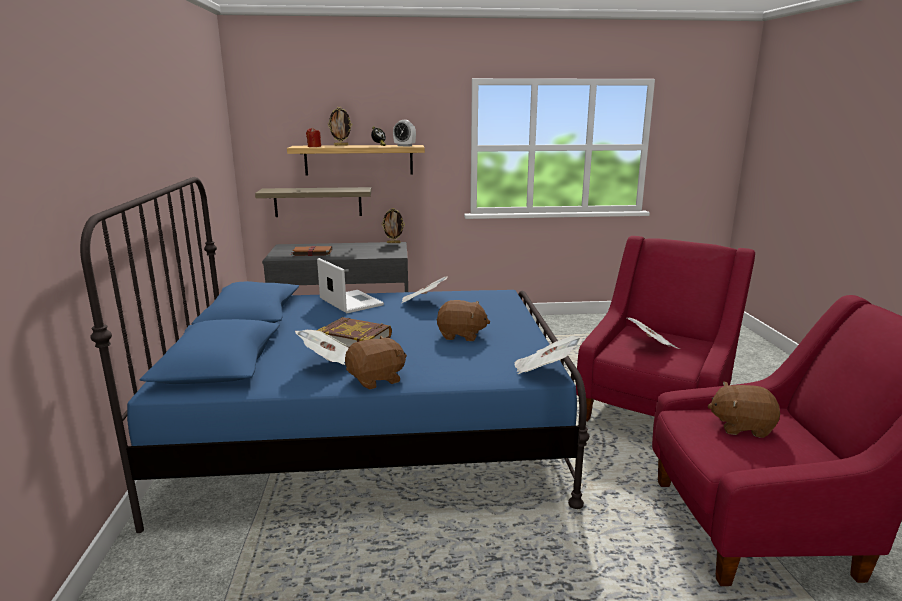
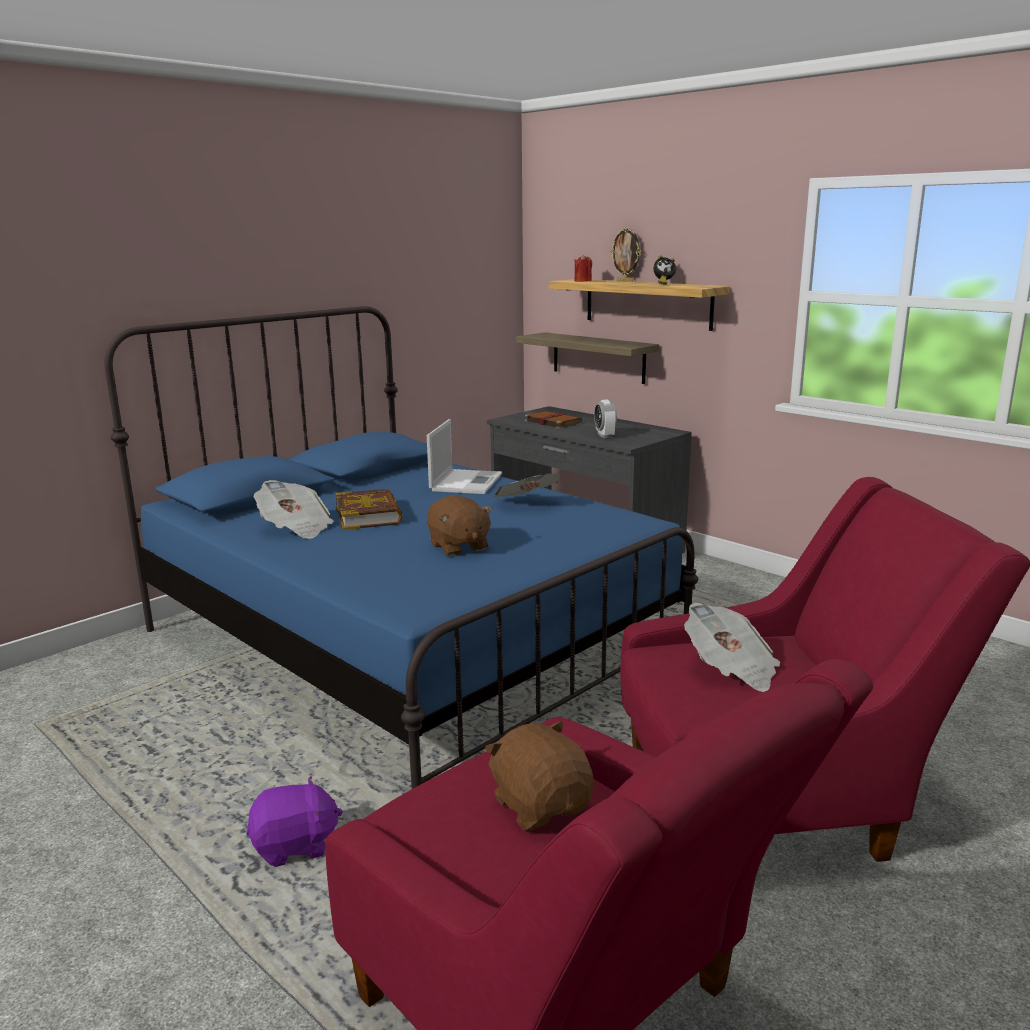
camera: 50 degrees right, 0 degrees up
(376, 379) = (283, 553): brown plush toy -> none
(393, 243) = (671, 430): picture frame -> none
(404, 146) = (688, 286): alarm clock -> alarm clock (605, 435)
(544, 371) = (418, 610): newspaper -> none
(558, 561) = (295, 846): none -> purple plush toy

